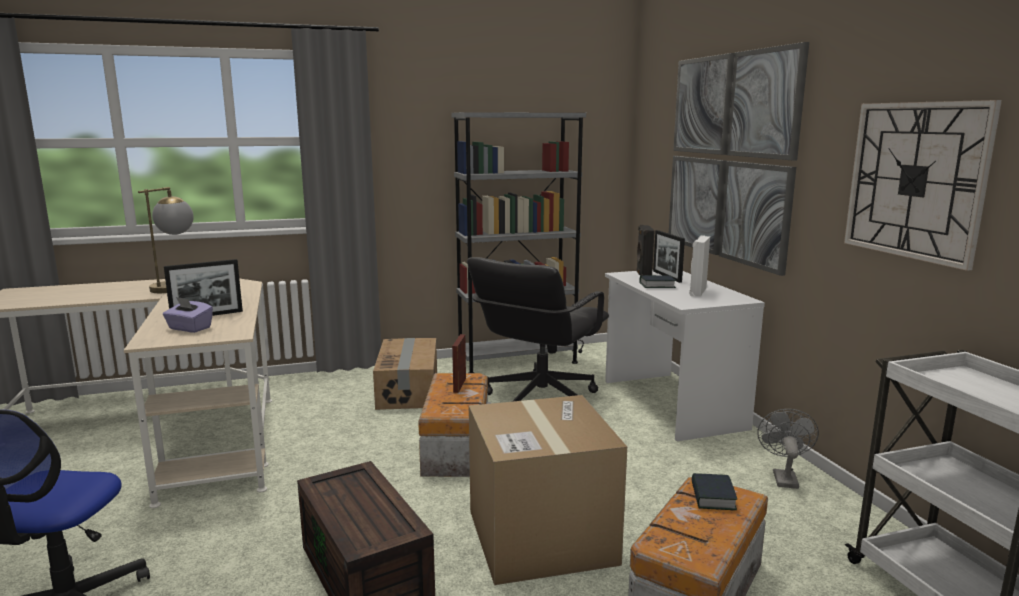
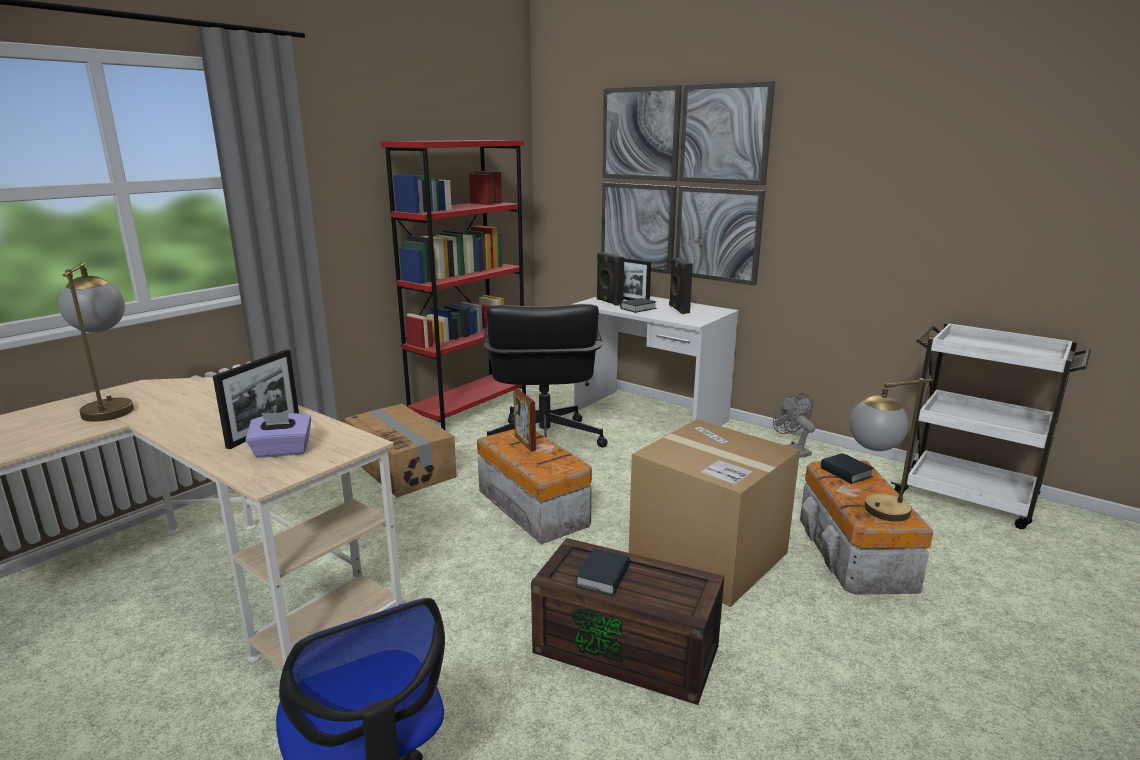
camera: 35 degrees left, 5 degrees up
(345, 496) = (603, 577): none -> book
(517, 361) = (469, 410): grey bookcase -> red bookcase
(672, 542) = (874, 513): none -> table lamp
(697, 292) = (678, 309): white speaker -> black speaker
(915, 180) = (892, 199): wall clock -> none

